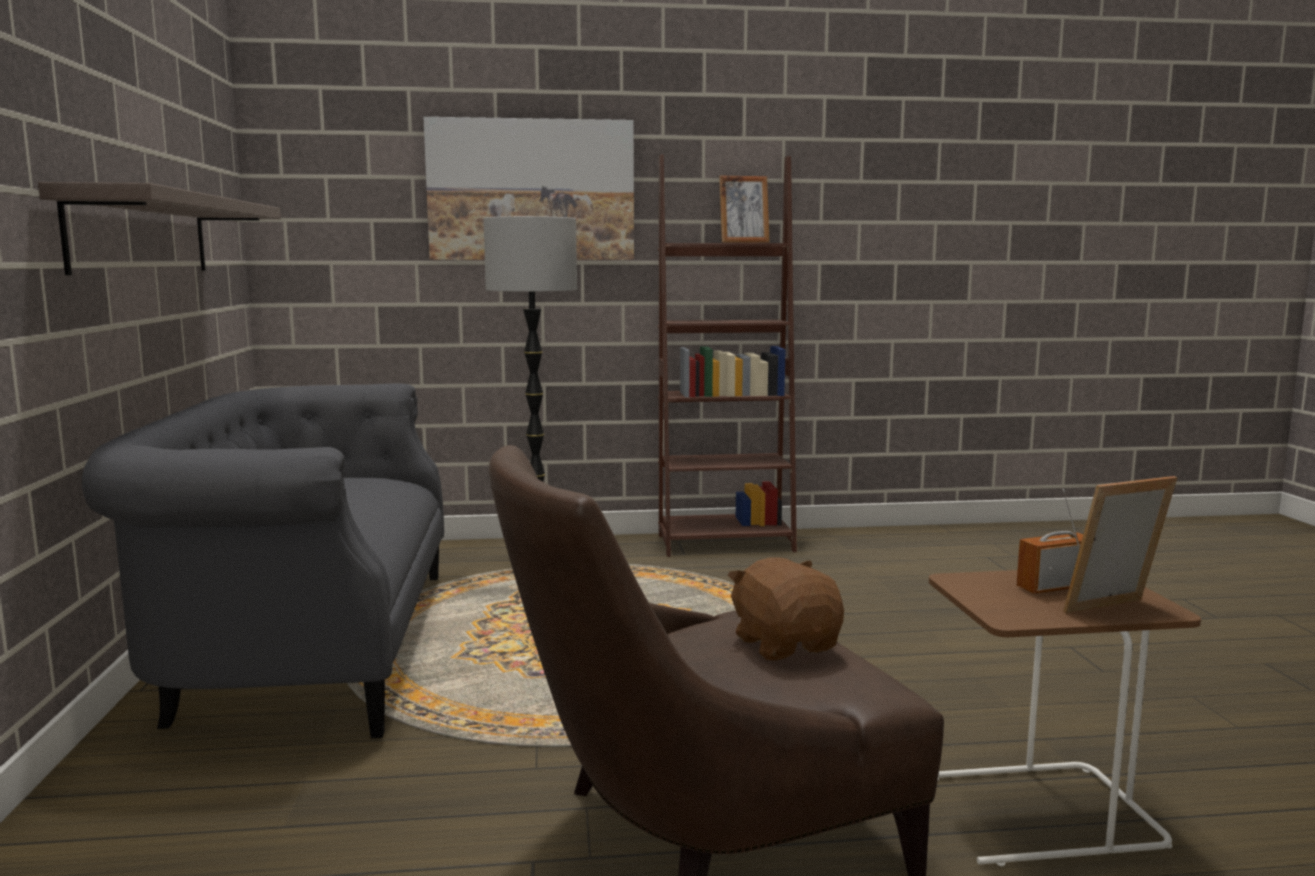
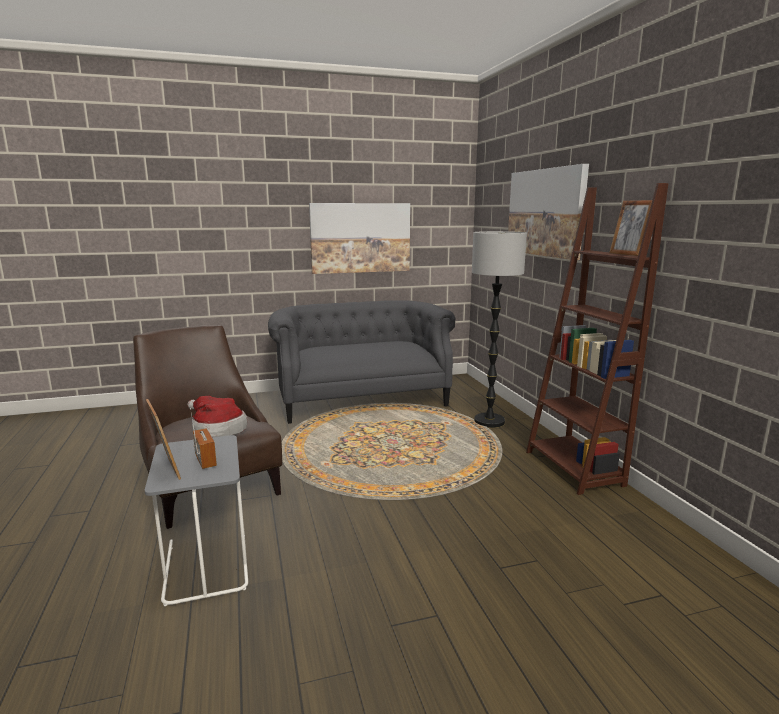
camera: 80 degrees right, 5 degrees up
(142, 235) = (360, 238): shelf -> picture
(785, 644) = (217, 430): brown plush toy -> hat
(1037, 814) = (205, 564): brown side table -> grey side table

